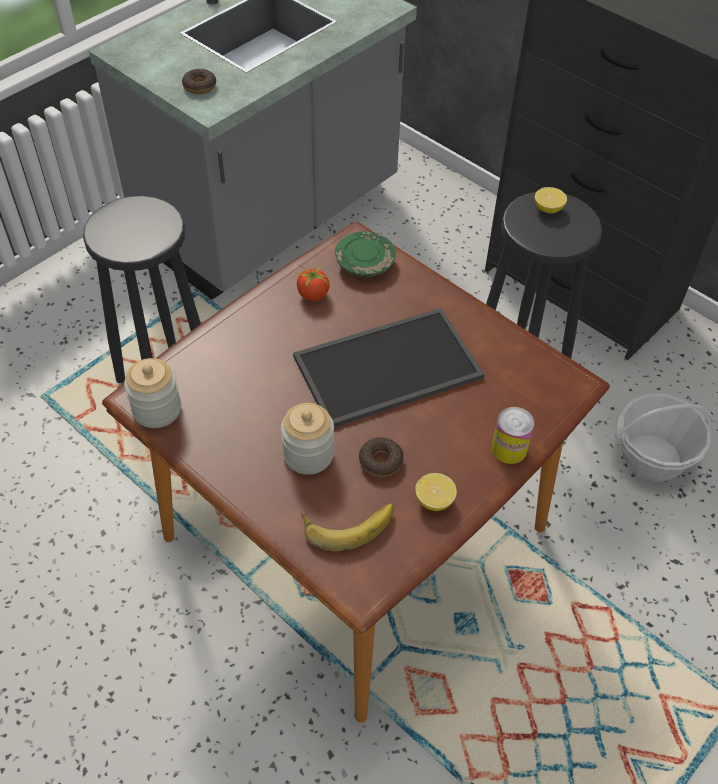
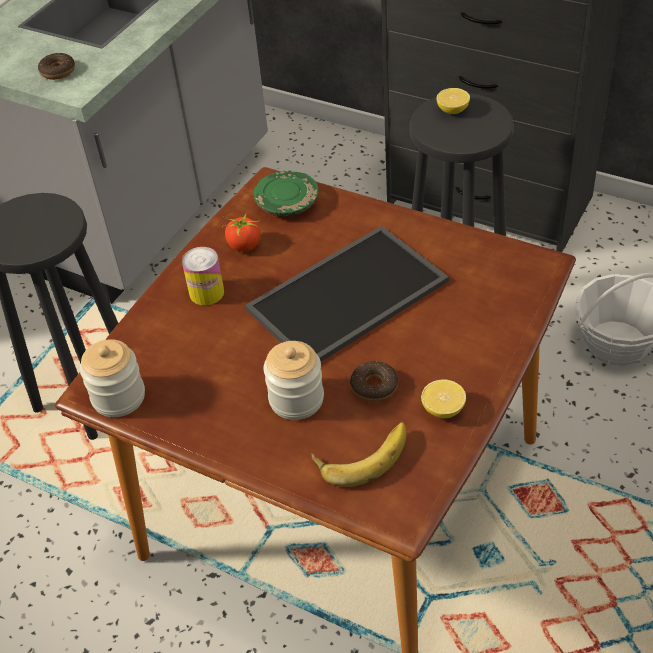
camera: 10 degrees left, 5 degrees down
(509, 449) = (500, 341): can -> can (206, 292)

